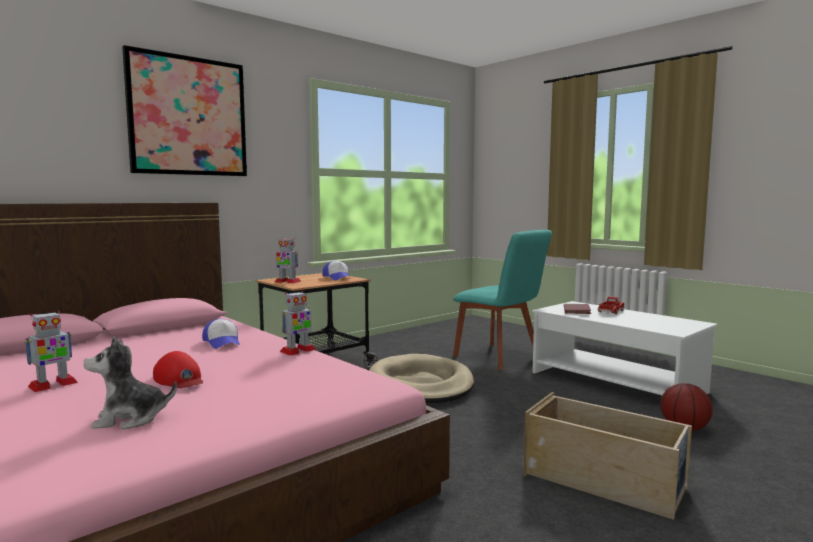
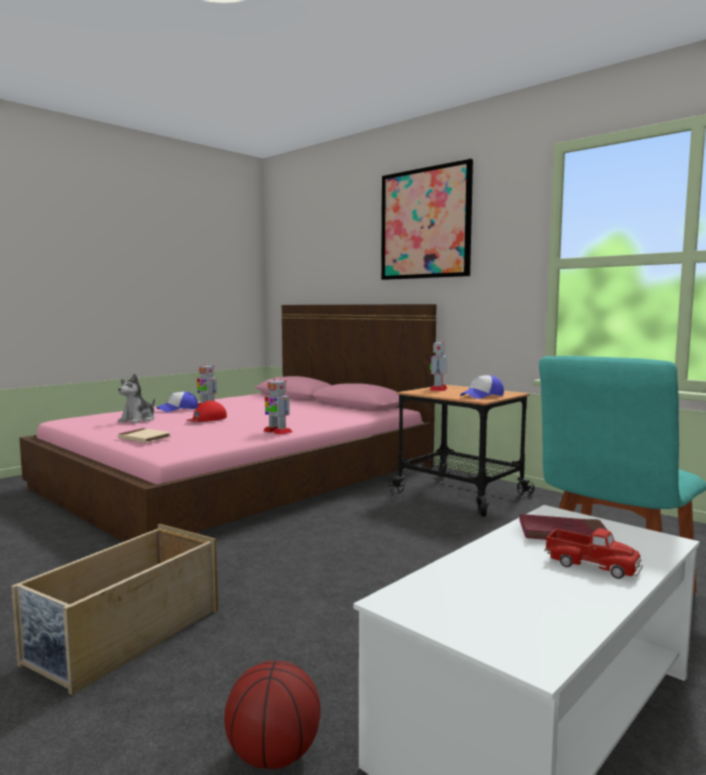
camera: 85 degrees right, 0 degrees up
(130, 419) = (138, 420): plush toy -> plush toy turned 135 degrees counterclockwise
(222, 342) = (304, 417): cap -> cap (178, 409)
(300, 401) = (144, 438): none -> beige book
(420, 384) = (426, 542): beige dog bed -> none

